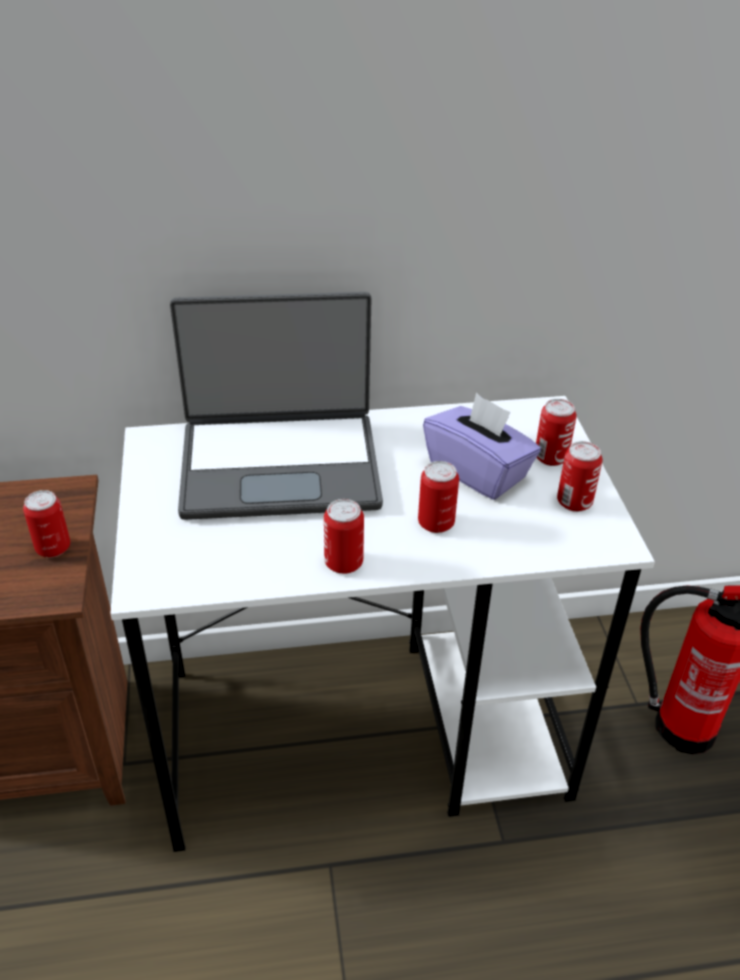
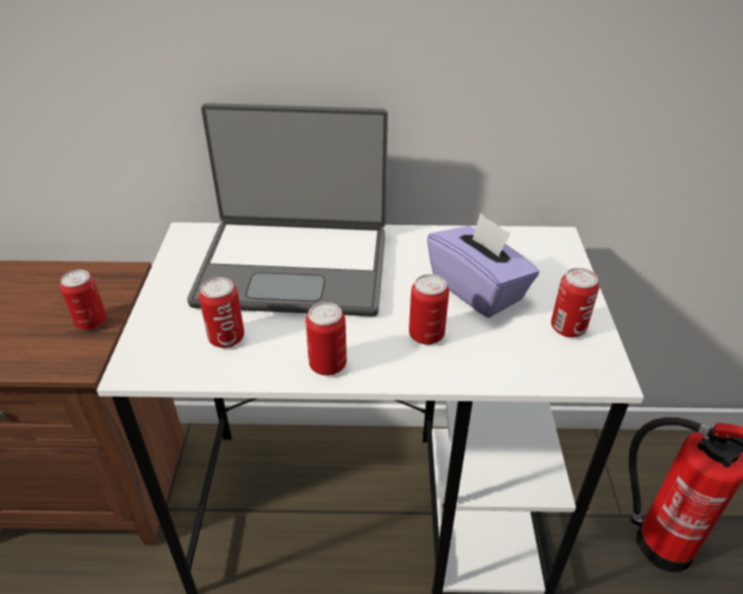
camera: 10 degrees right, 0 degrees up
(550, 457) = (551, 282): can -> can (226, 338)

